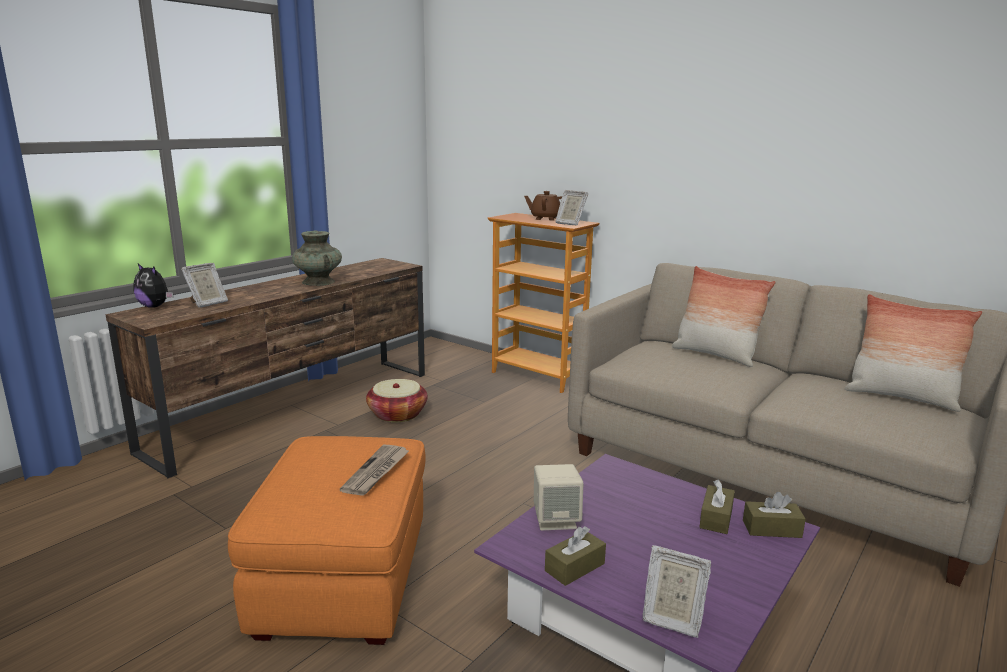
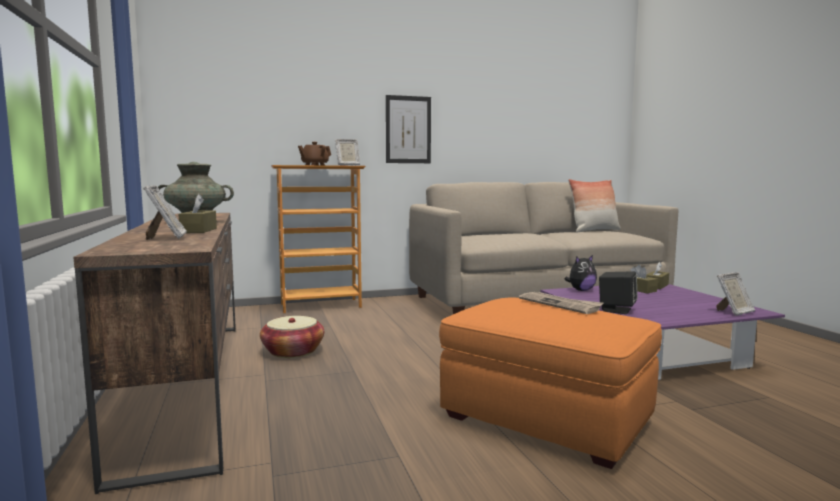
camera: 55 degrees left, 10 degrees down
(155, 306) = (111, 246): plush toy -> plush toy (581, 290)
(556, 520) = (616, 310): beige speaker -> black speaker
(574, 567) = (675, 316): brown tissue box -> brown tissue box (198, 230)
(667, 179) = (408, 129): none -> picture
(715, 355) = (500, 233): pillow -> none

